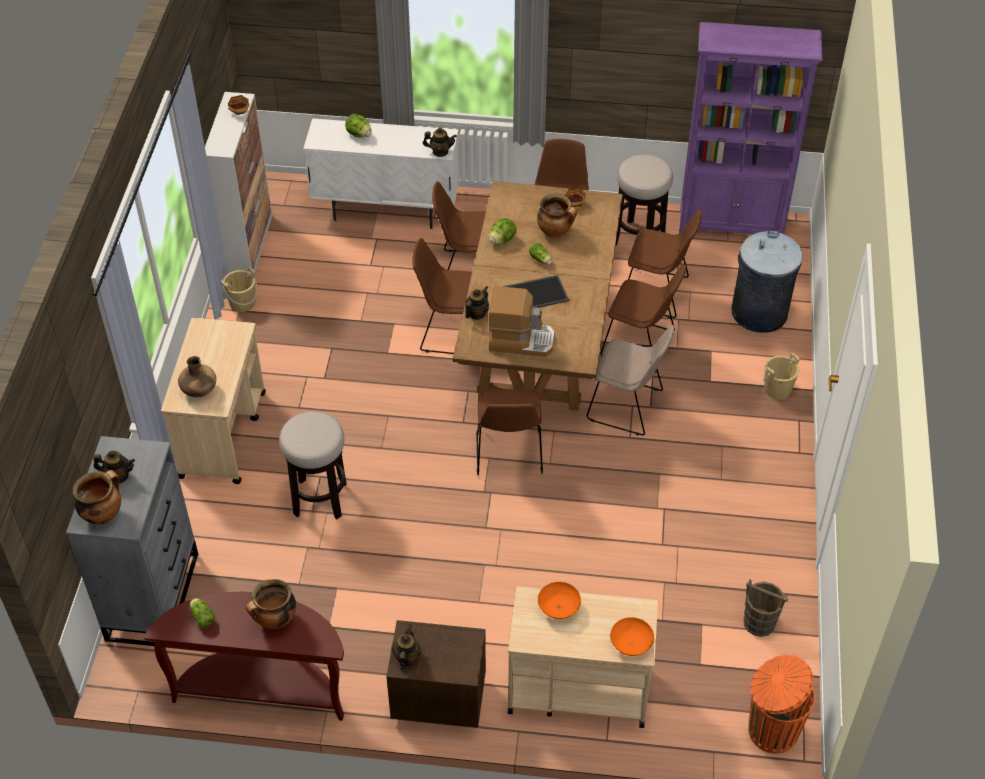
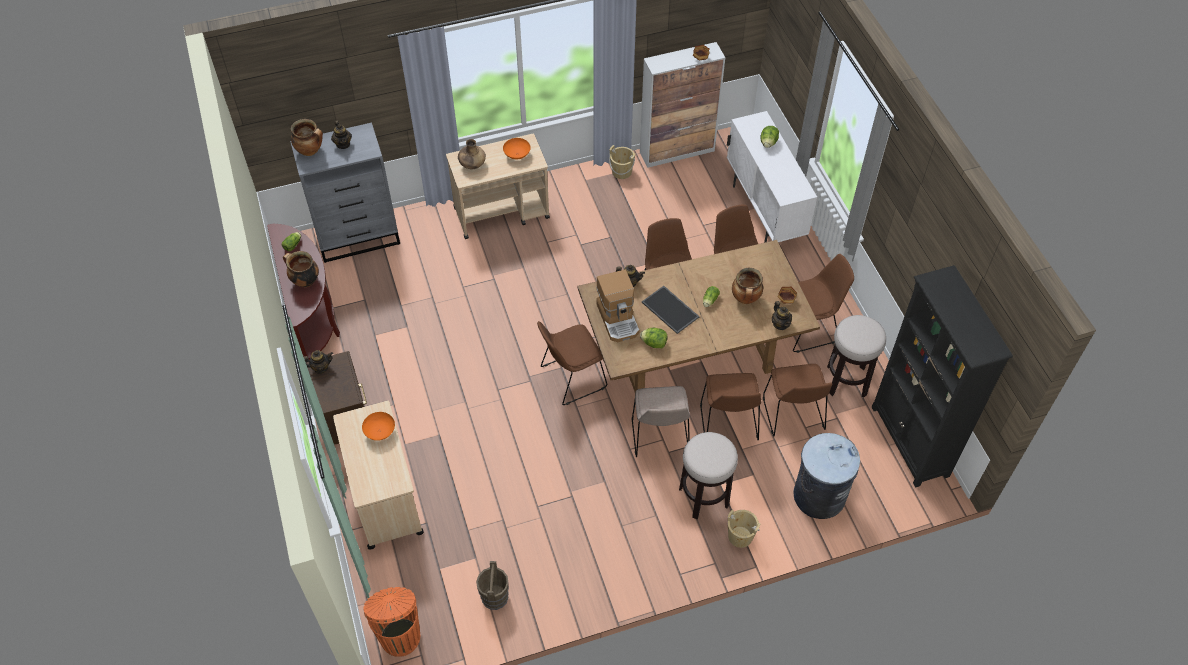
camera: 65 degrees right, 5 degrees up
(320, 499) = (474, 287): stool -> stool (703, 497)
(440, 152) = (783, 196): teapot -> teapot (780, 324)
(502, 240) = (715, 269): lettuce -> lettuce (654, 343)
(630, 644) = (367, 486): orange bowl -> orange bowl (517, 154)
(731, 225) = (910, 442): purple bookcase -> black bookcase

